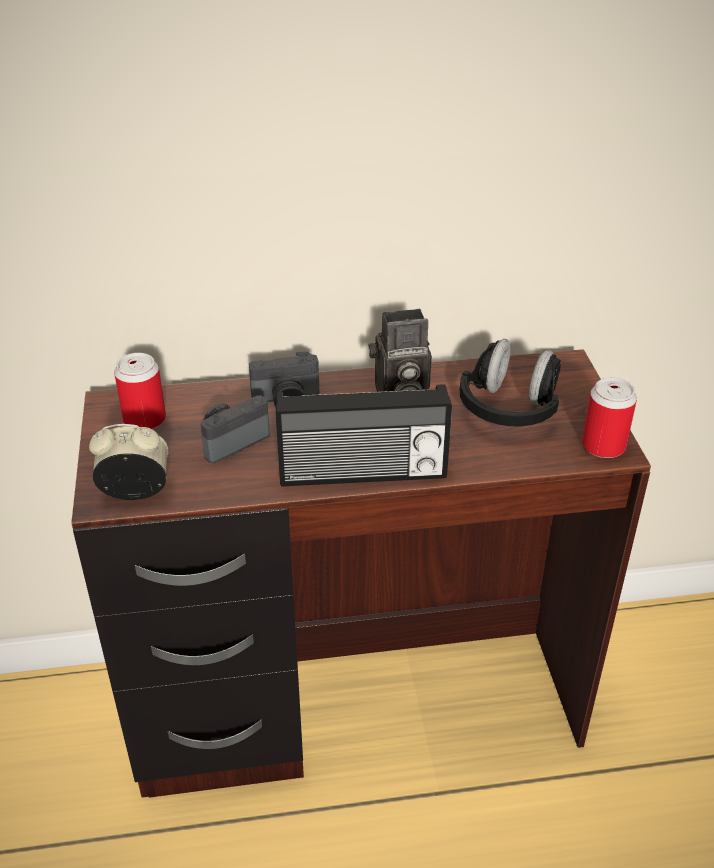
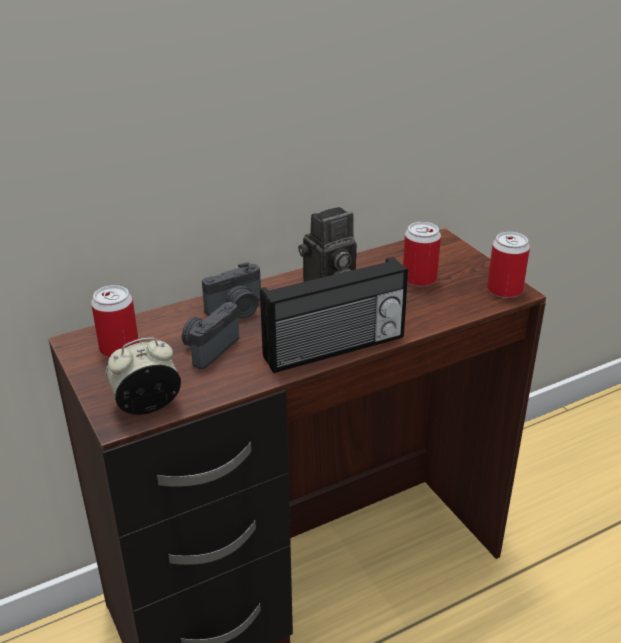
camera: 20 degrees left, 5 degrees down
(510, 409) = (419, 279): black headphones -> can

